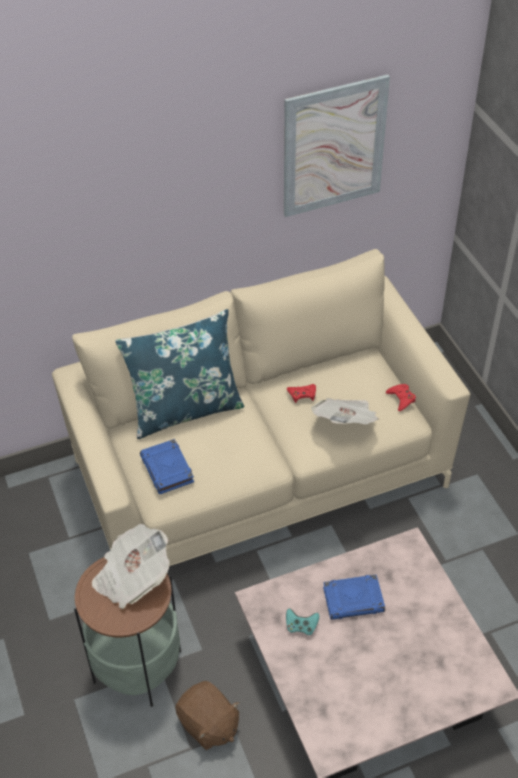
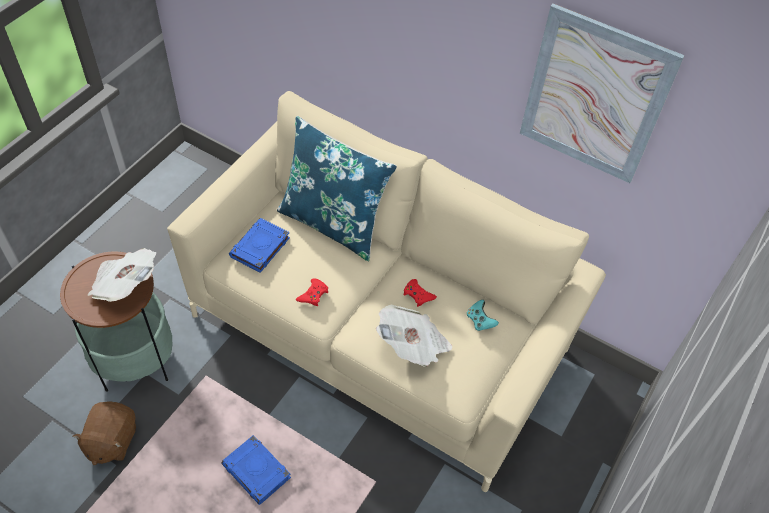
camera: 50 degrees right, 5 degrees up
(301, 626) = (202, 445): turquoise game controller -> turquoise game controller (480, 321)
(401, 399) = (481, 376): red game controller -> red game controller (313, 295)

